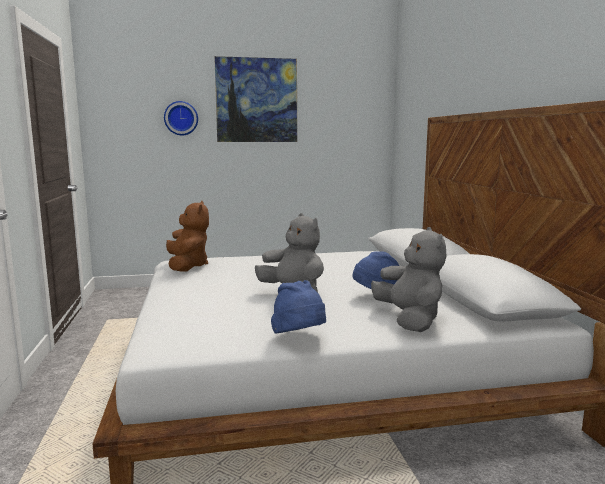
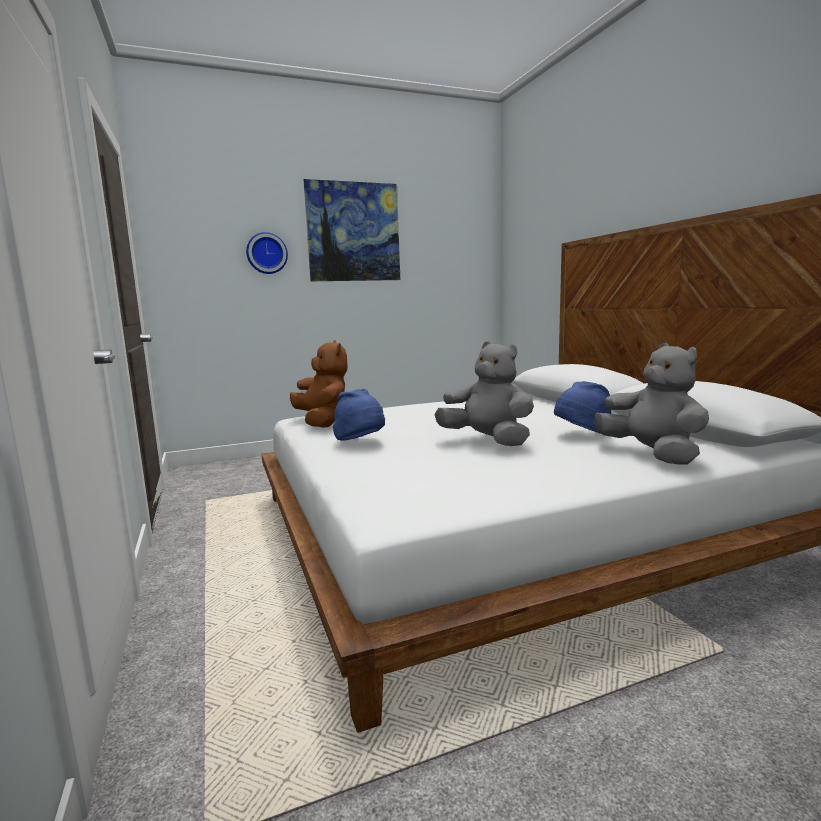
camera: 10 degrees left, 0 degrees up
(300, 338) = (555, 484): blue hat -> blue hat (361, 442)

